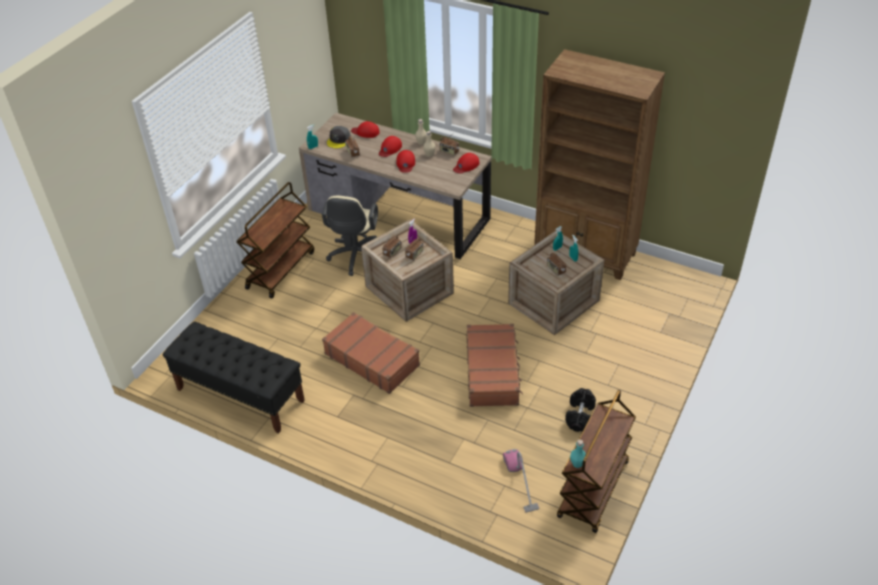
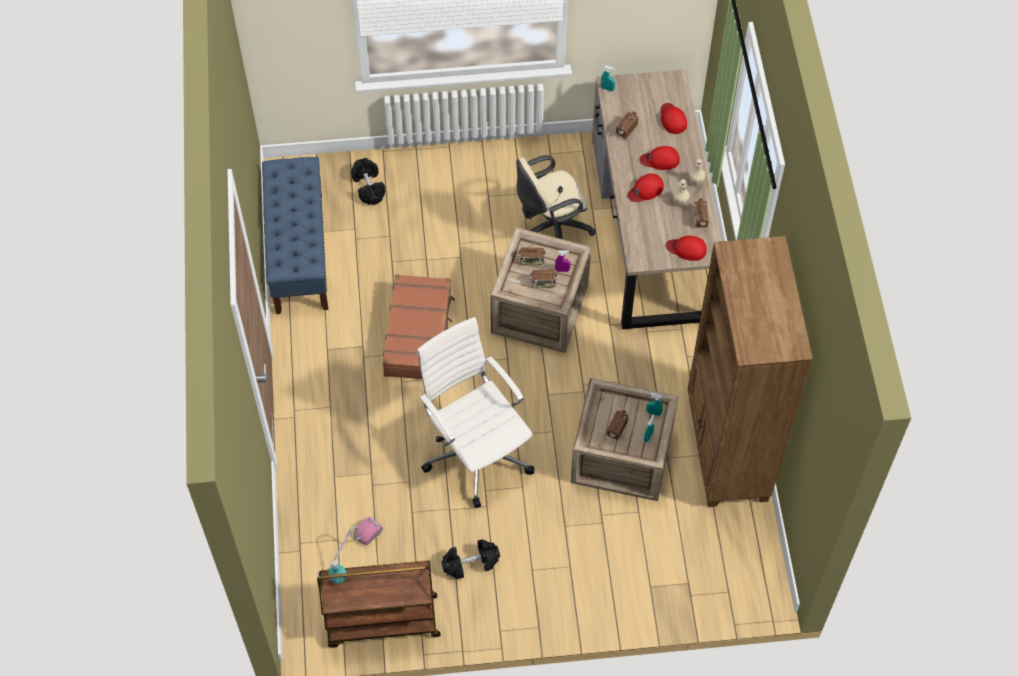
camera: 55 degrees right, 15 degrees up
(227, 331) = (369, 187): none -> black dumbbell
(240, 395) = (299, 253): black bench -> blue bench
(280, 269) = (484, 175): brown cart -> none
(339, 140) = (638, 104): grey cap -> none
(493, 371) = (476, 452): brown suitcase -> white office chair

